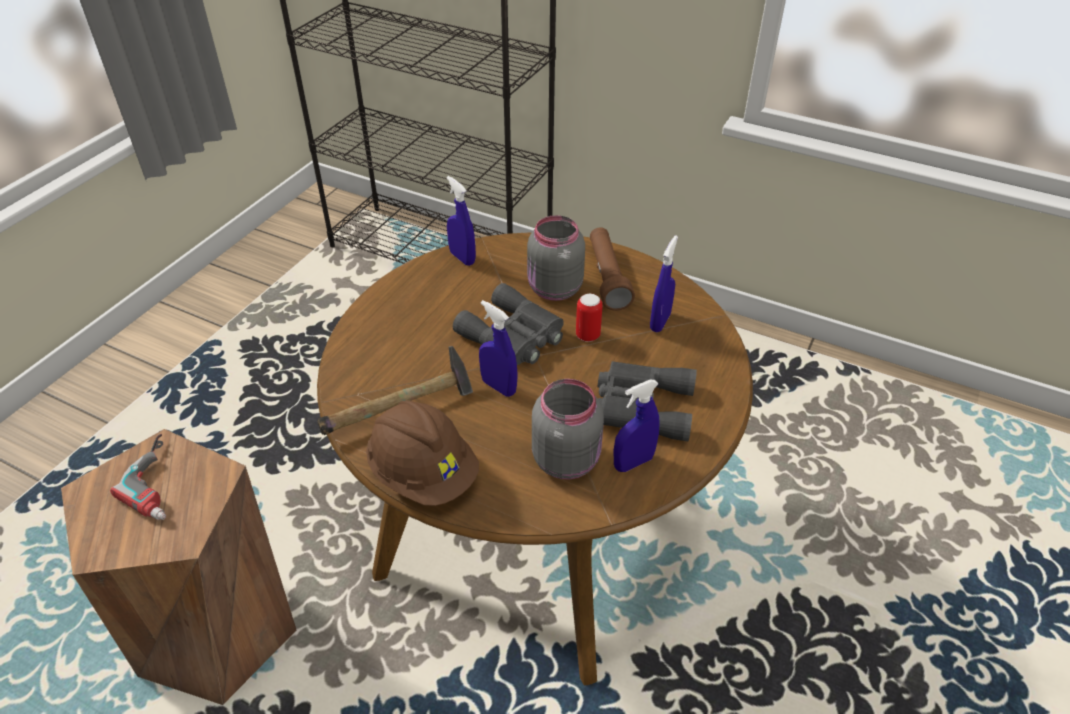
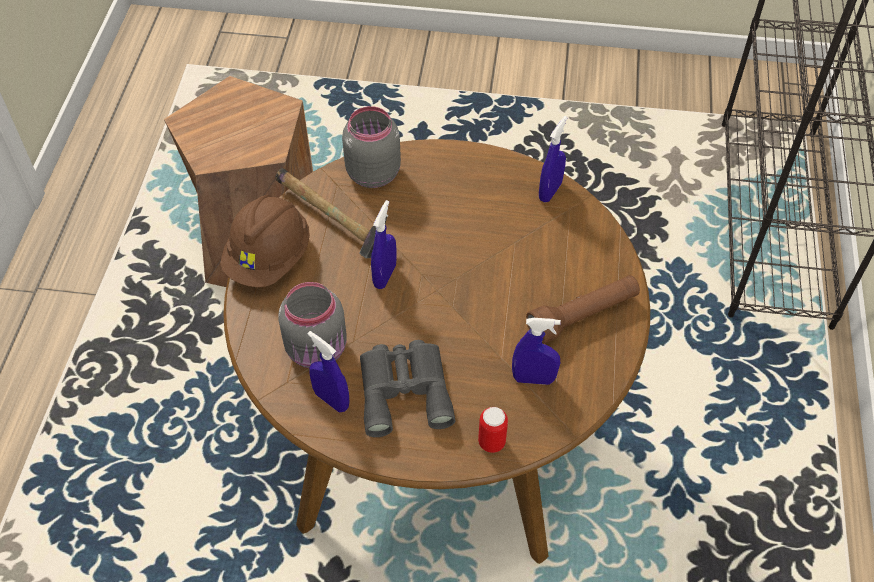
camera: 70 degrees right, 10 degrees up
(162, 481) = (253, 124): power drill -> none
(514, 336) = (456, 266): grey binoculars -> none
(553, 289) = (539, 277): grey jar -> grey jar (372, 173)
(587, 335) = (483, 323): can -> can (491, 442)

